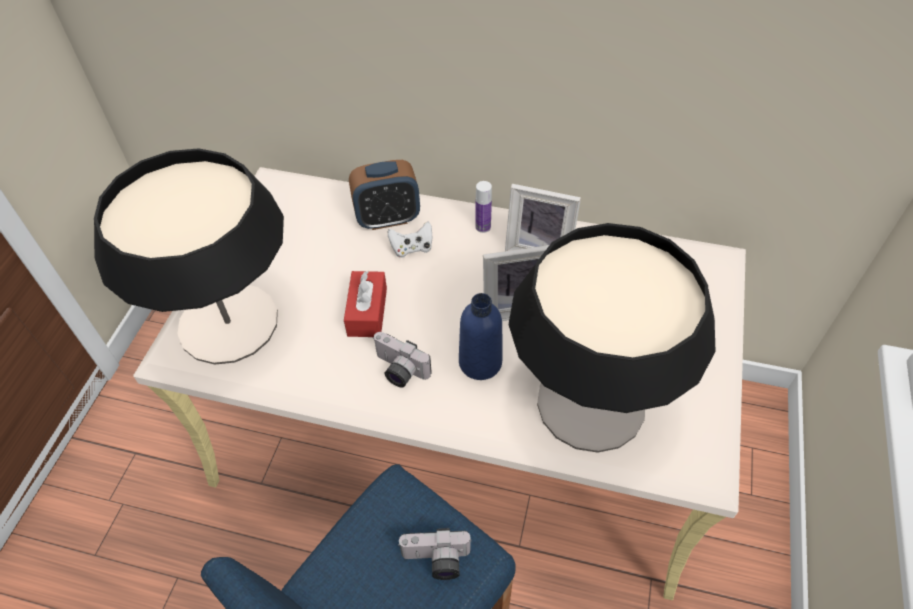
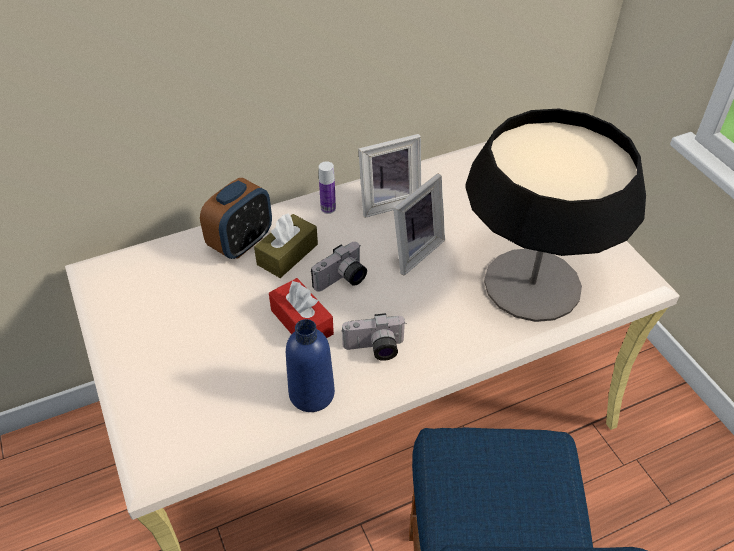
camera: 40 degrees left, 5 degrees down
(228, 323) = (183, 406): table lamp -> none
(412, 248) = (287, 254): white game controller -> brown tissue box
(436, 561) = (528, 471): camera -> camera (342, 280)
(480, 362) = (429, 305): blue bottle -> blue bottle (311, 393)

